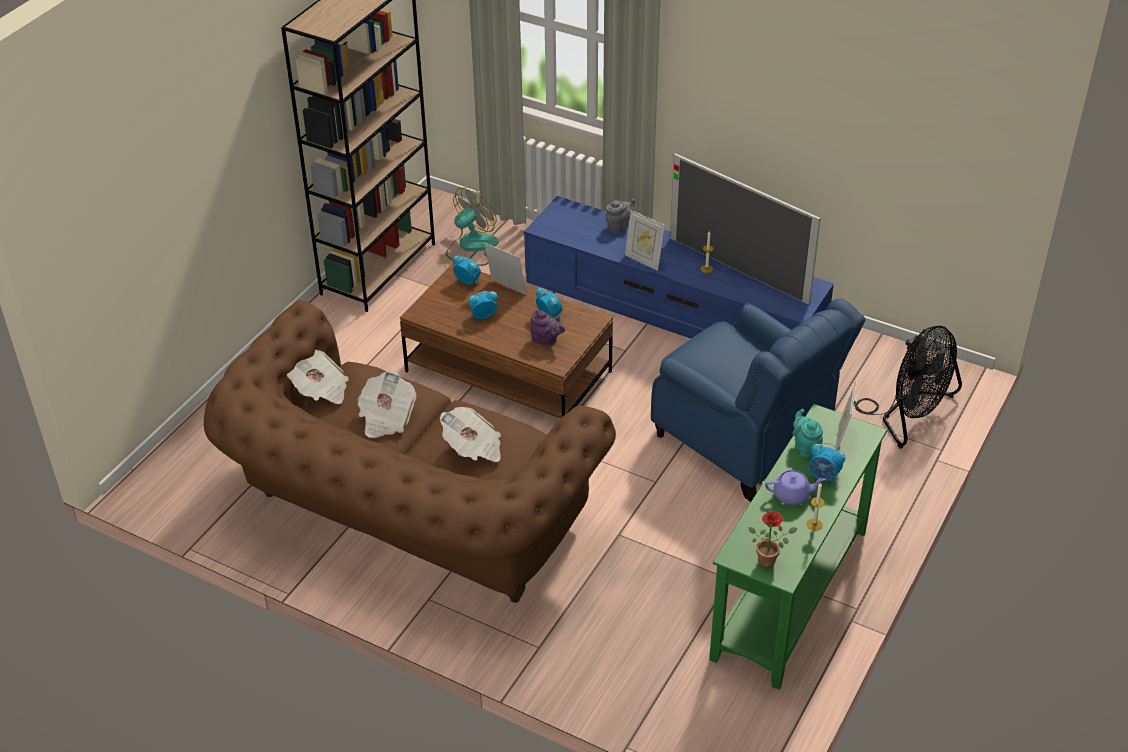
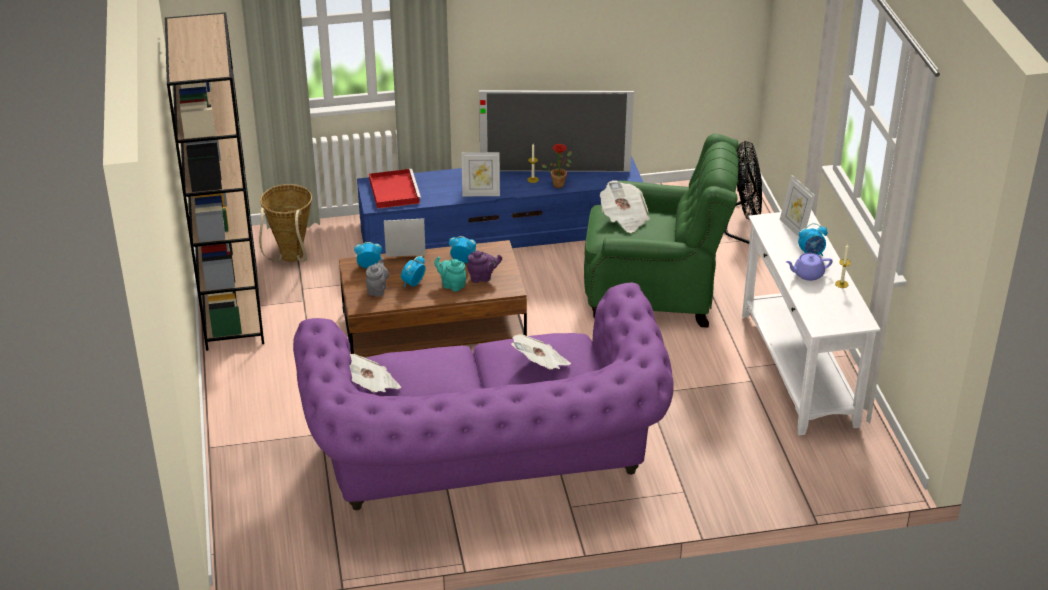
camera: 40 degrees left, 5 degrees down
(386, 418) = (446, 380): newspaper -> newspaper (624, 218)
(406, 521) = (487, 467): brown sofa -> purple sofa
(471, 247) = (290, 259): fan -> basket
(573, 221) = (393, 190): none -> red tray
(619, 226) = (432, 179): grey teapot -> grey teapot (377, 289)
(744, 441) = (655, 292): blue armchair -> green armchair
(769, 560) = (843, 318): potted plant -> potted plant (559, 183)
(790, 595) = (799, 370): green console table -> white console table
(792, 495) = (807, 274): purple teapot -> purple teapot turned 150 degrees counterclockwise
(806, 447) = (778, 243): turquoise teapot -> turquoise teapot (452, 285)

